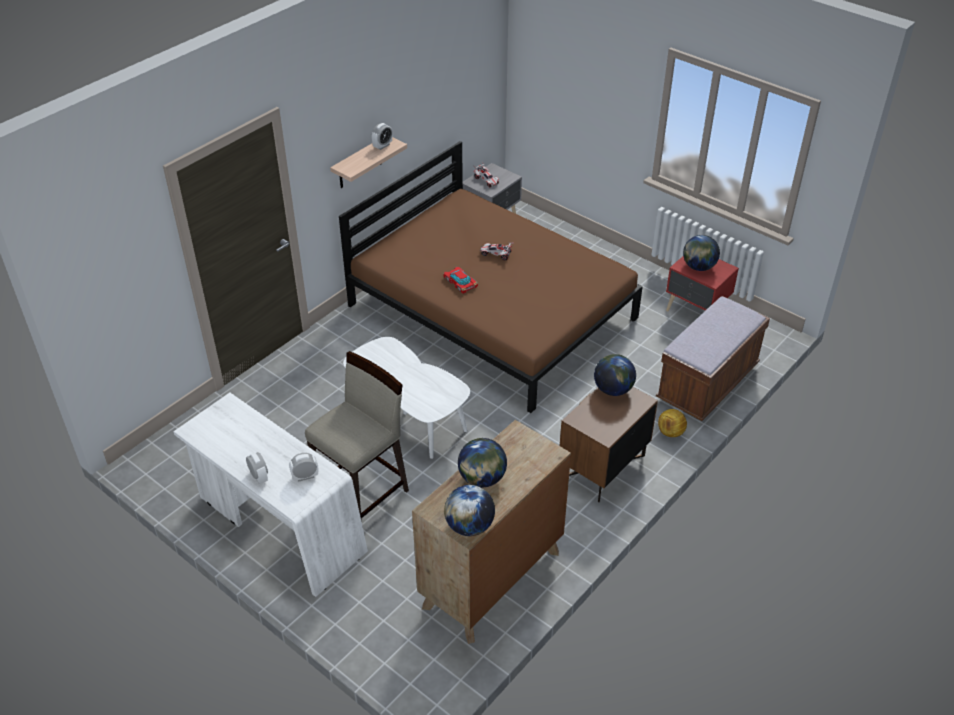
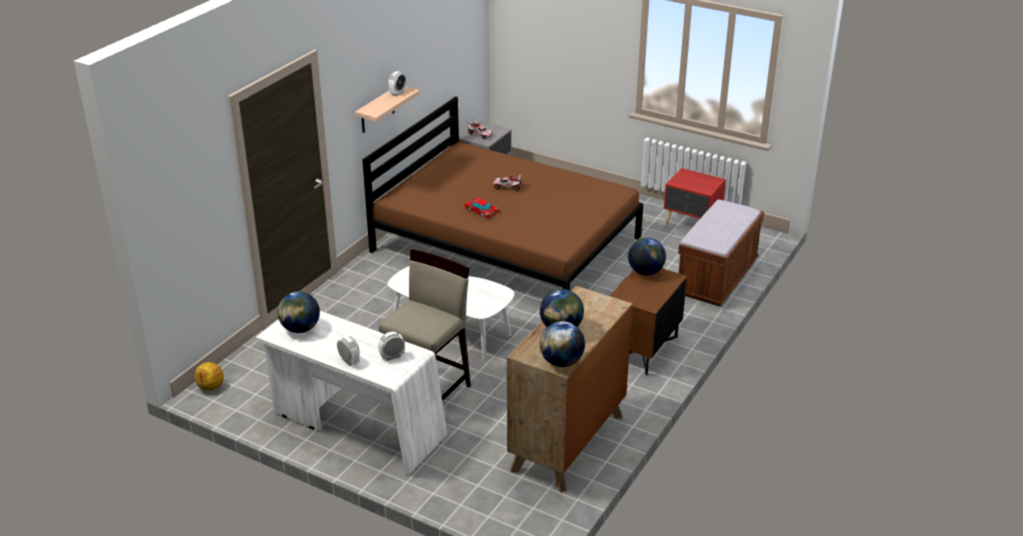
camera: 10 degrees left, 10 degrees down
(670, 432) = (695, 317): football -> football (210, 387)
(698, 267) = (690, 181): globe -> globe (300, 329)

